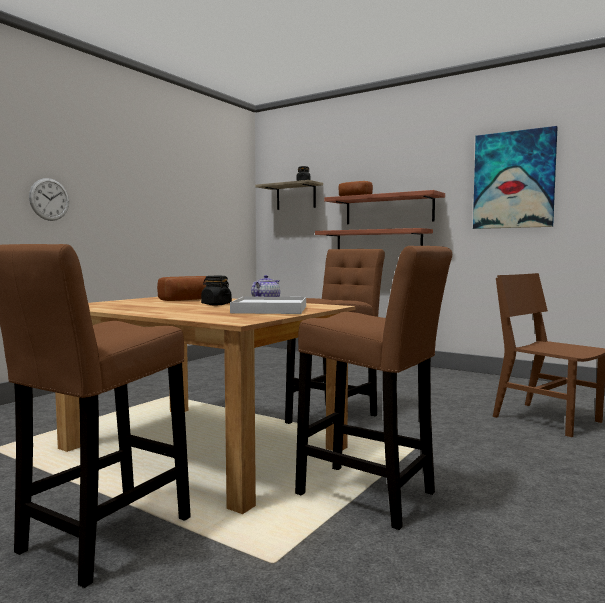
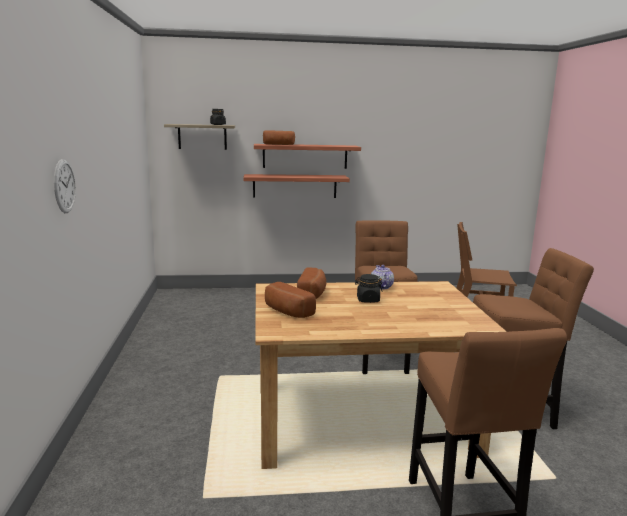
camera: 40 degrees left, 10 degrees up
(127, 302) = (286, 311): none -> bread
(270, 309) = (433, 301): white tray -> none
(513, 180) = (408, 139): picture -> none

